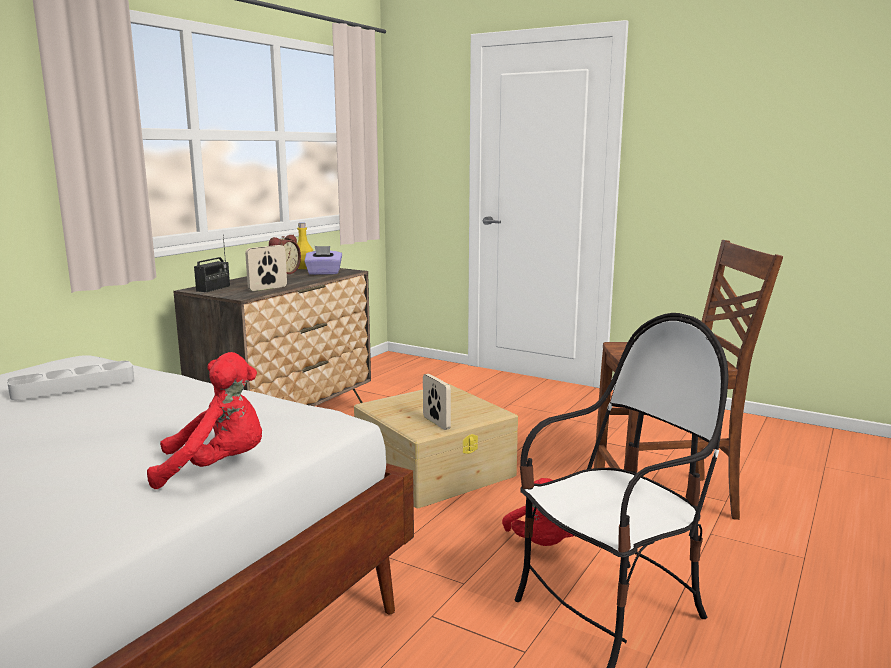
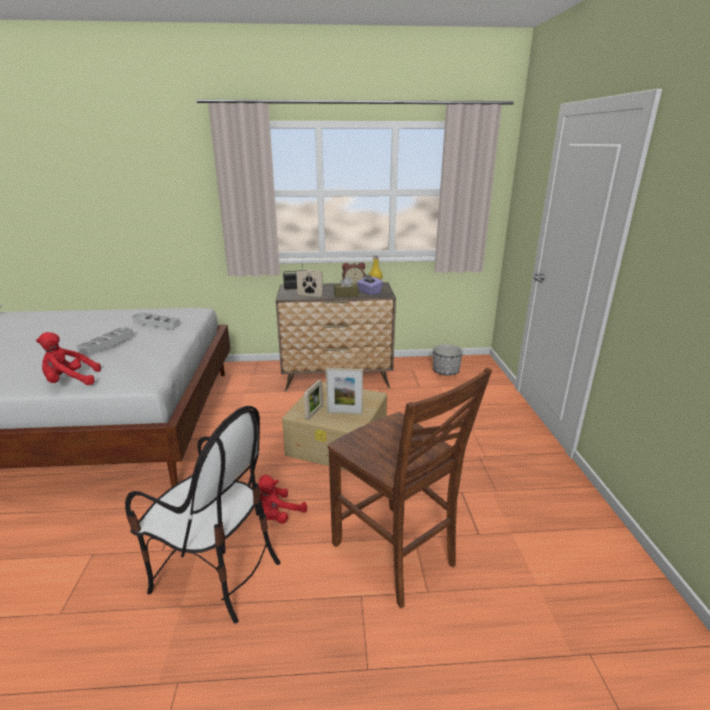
camera: 55 degrees right, 10 degrees up
(93, 423) = (107, 344): none -> grey tray
(217, 468) = (70, 381): red plush toy -> red plush toy turned 120 degrees clockwise
(309, 279) = (346, 295): none -> brown tissue box
(385, 377) = (446, 372): none -> planter
(462, 410) = (344, 413): none -> picture frame

